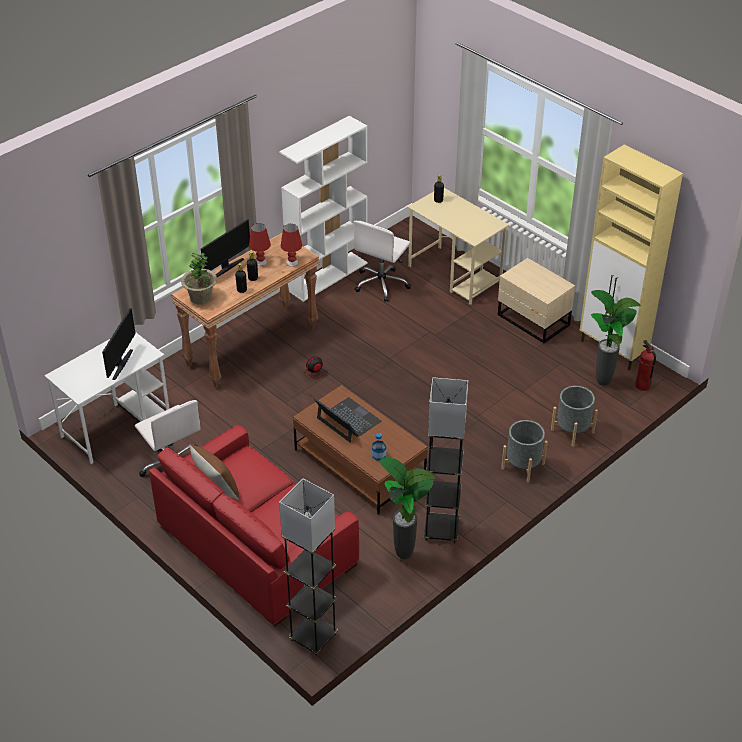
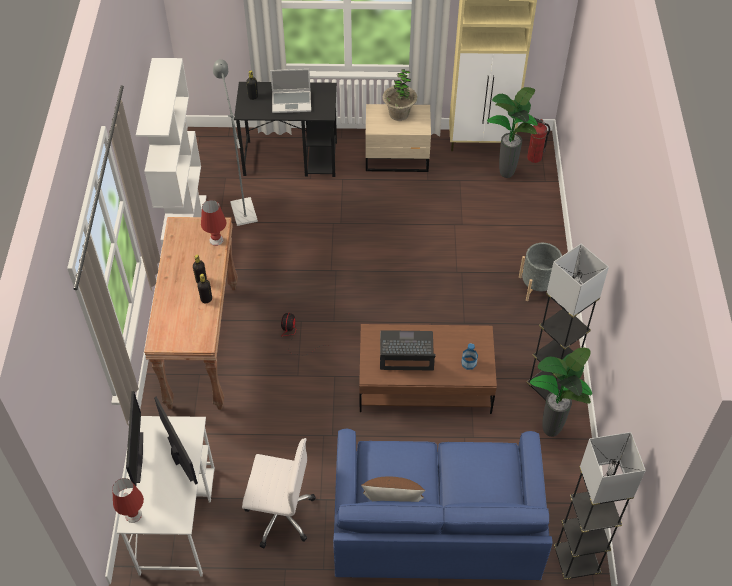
camera: 45 degrees left, 10 degrees up
(201, 298) = (179, 335): potted plant -> potted plant (399, 114)
(226, 268) = (163, 287): monitor -> monitor (137, 457)
(255, 544) = (435, 523): red sofa -> blue sofa
(261, 262) = (187, 259): red table lamp -> red table lamp (133, 514)
(382, 284) = (242, 207): white office chair -> grey floor lamp
(455, 275) = (291, 159): beige desk -> black desk
(460, 218) = (292, 102): none -> laptop
(572, 431) = (534, 230): grey planter -> none

